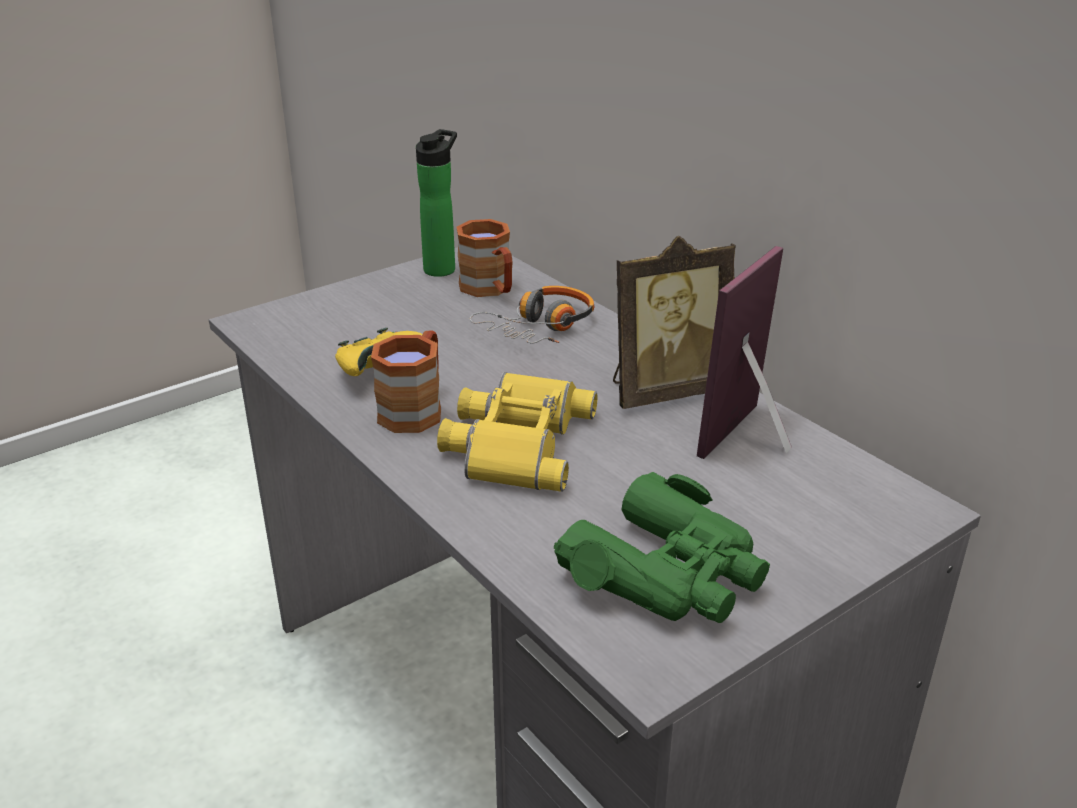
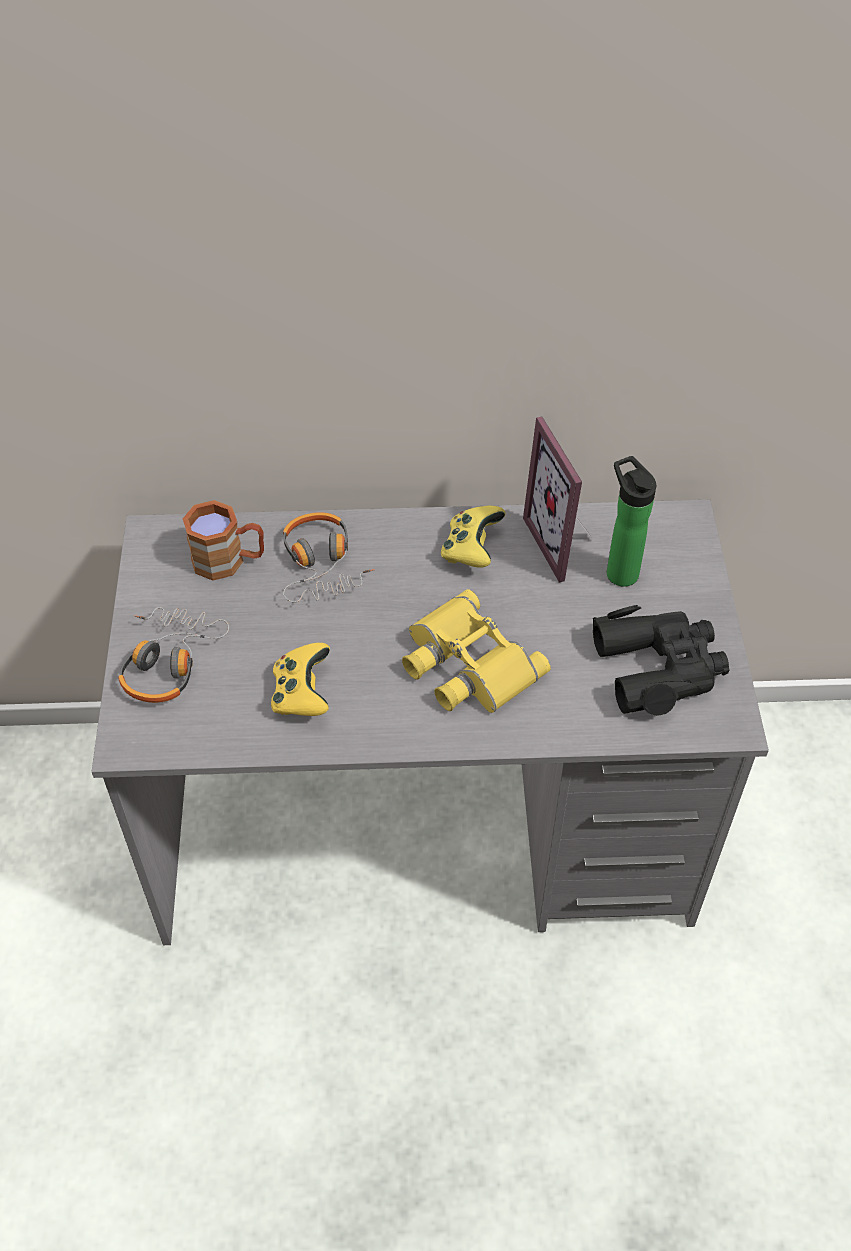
camera: 55 degrees left, 20 degrees up
(352, 306) = (168, 662): none -> headphones
(416, 408) = (373, 697): brown mug -> none
(442, 268) = (157, 570): bottle -> bottle (619, 571)
(665, 391) = (471, 550): picture frame -> yellow game controller
(668, 573) = (659, 667): green binoculars -> black binoculars

